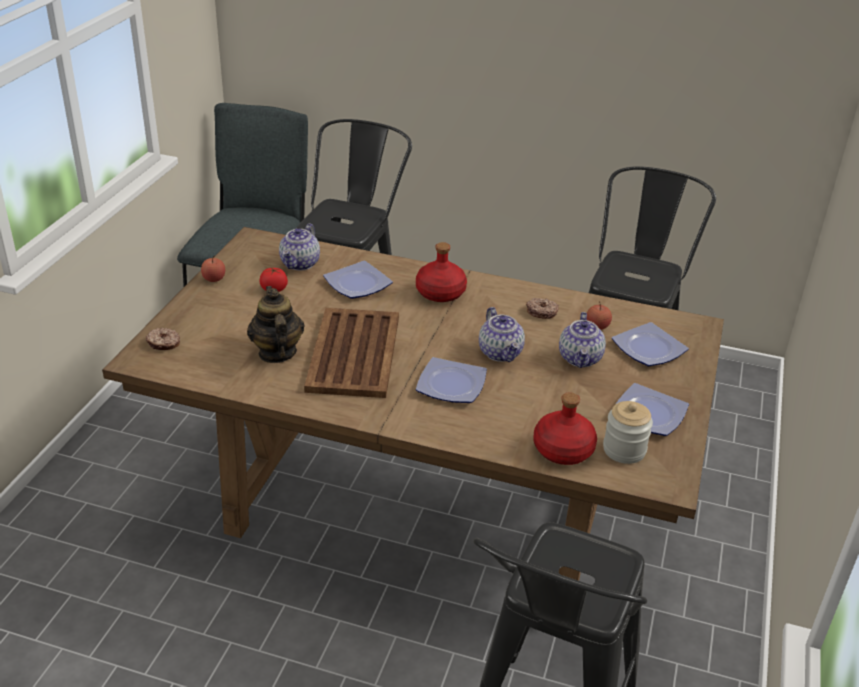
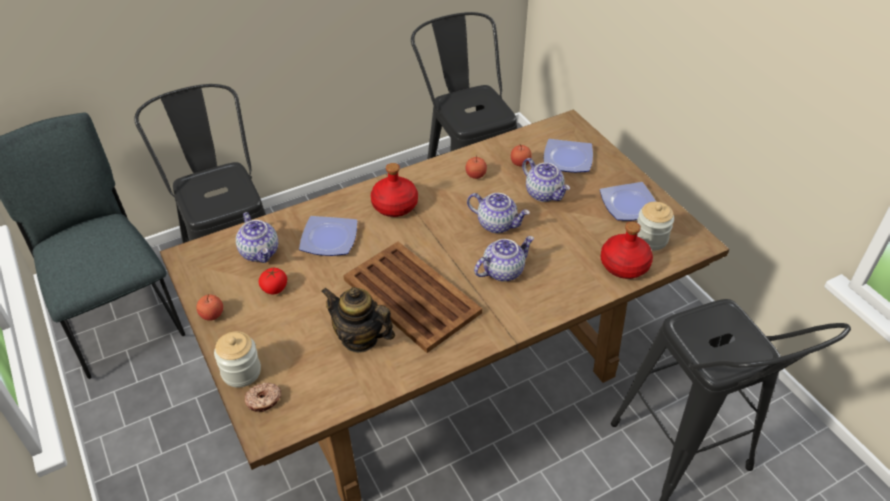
camera: 45 degrees left, 10 degrees up
(178, 320) = (241, 372): none -> jar
(450, 384) = (503, 270): plate -> teapot
(541, 312) = (475, 175): donut -> apple

